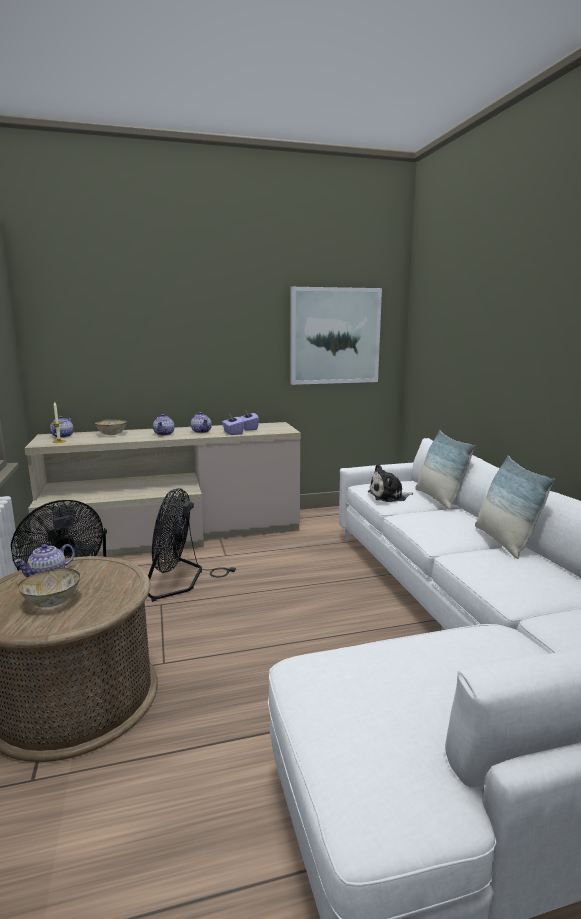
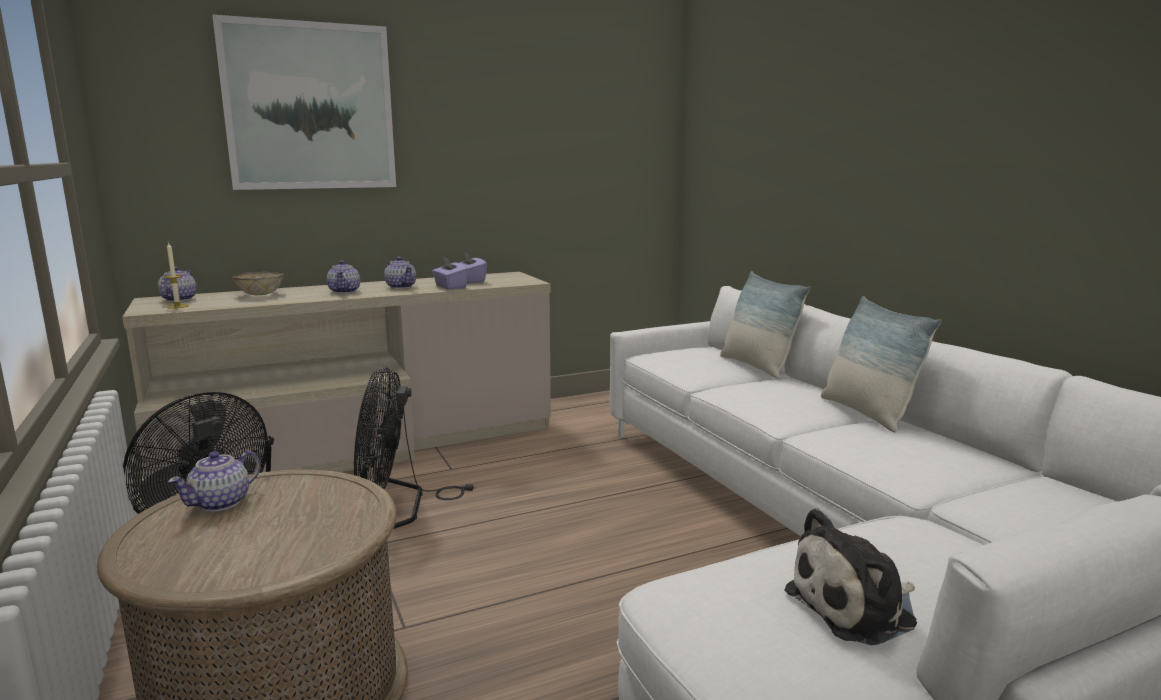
camera: 10 degrees left, 0 degrees up
(53, 601) = (246, 538): bowl -> none
(335, 336) = (585, 145): picture -> picture (310, 107)
(389, 496) = (689, 367): plush toy -> plush toy (856, 608)

